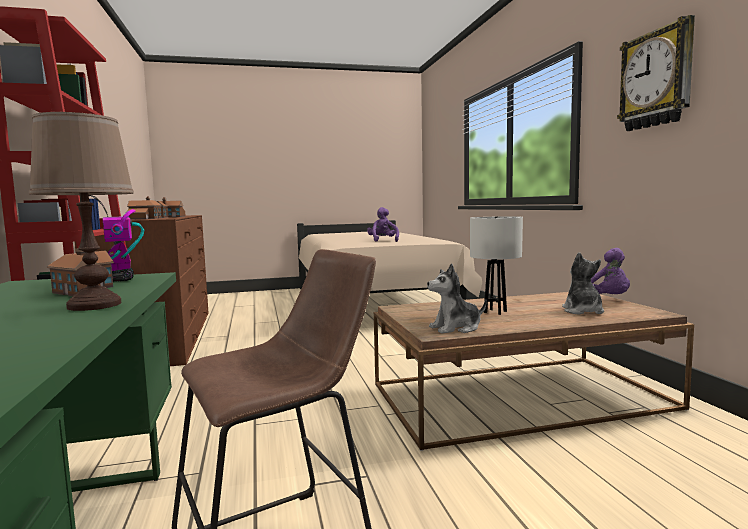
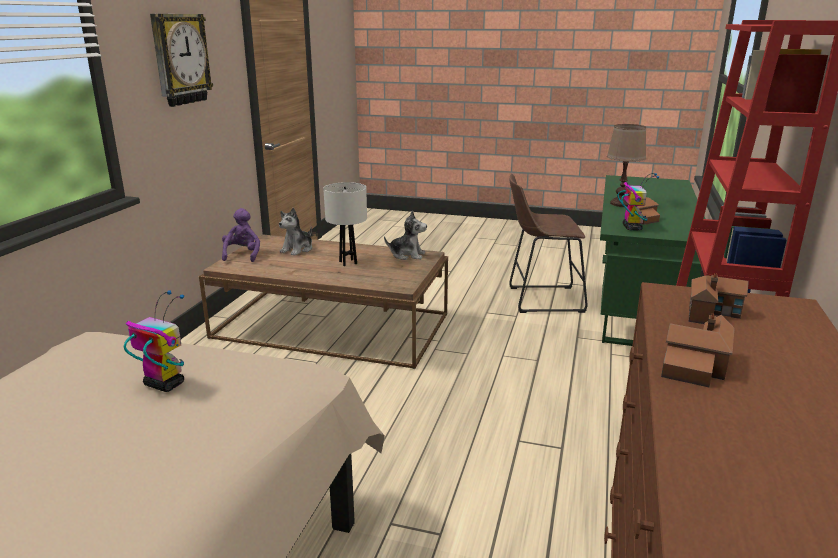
camera: 150 degrees left, 15 degrees up
(383, 241) = (163, 384): purple plush toy -> toy robot

